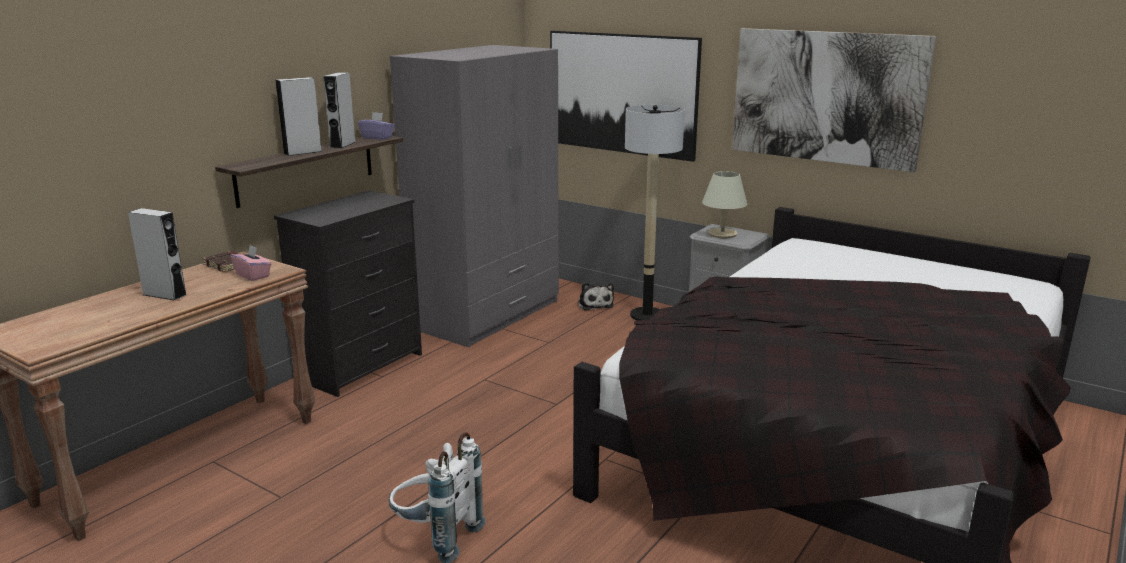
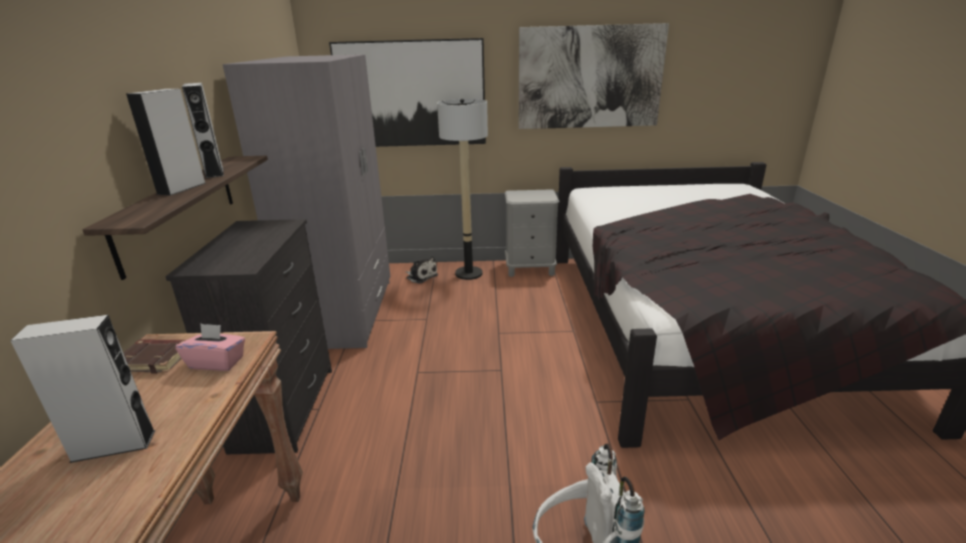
camera: 35 degrees left, 5 degrees up
(377, 137) = (238, 159): purple tissue box -> none
(722, 234) = (526, 196): beige table lamp -> none

